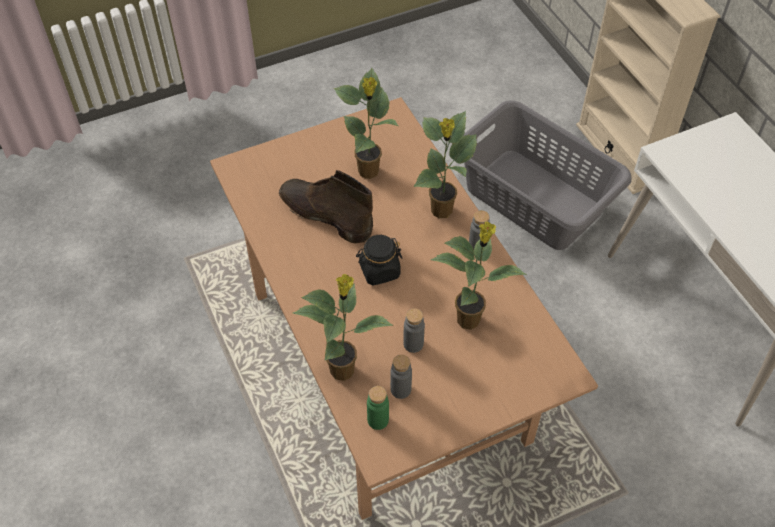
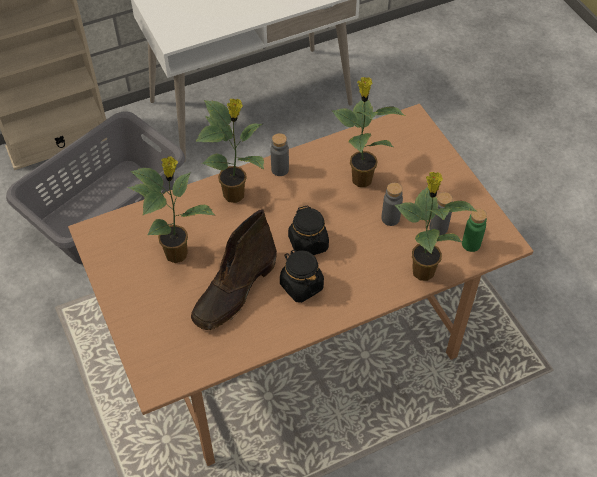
camera: 90 degrees left, 0 degrees up
(328, 265) = (301, 286): none -> black jar

